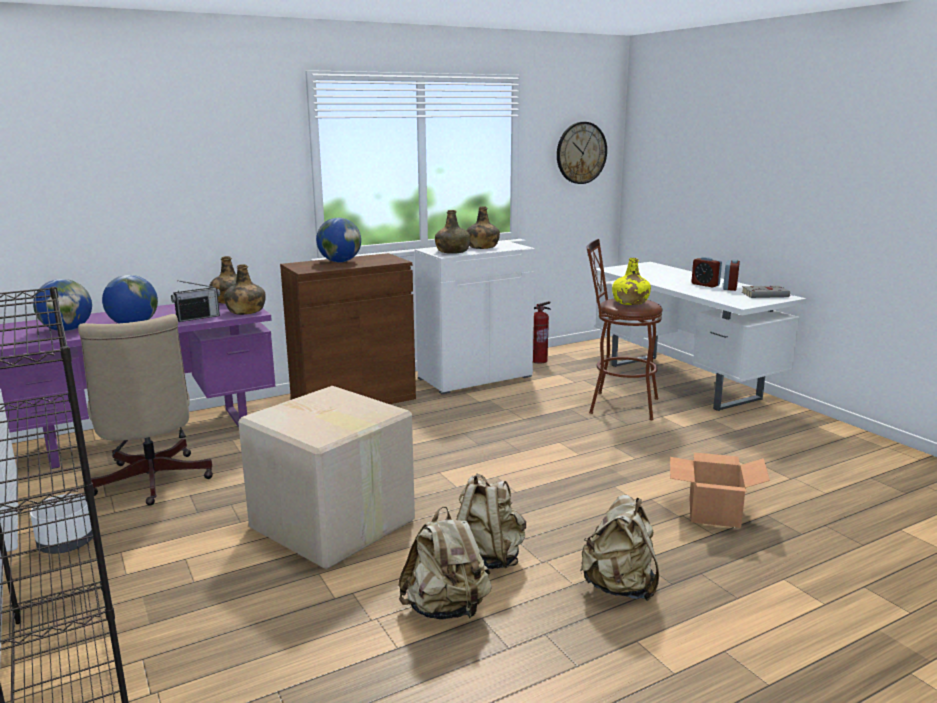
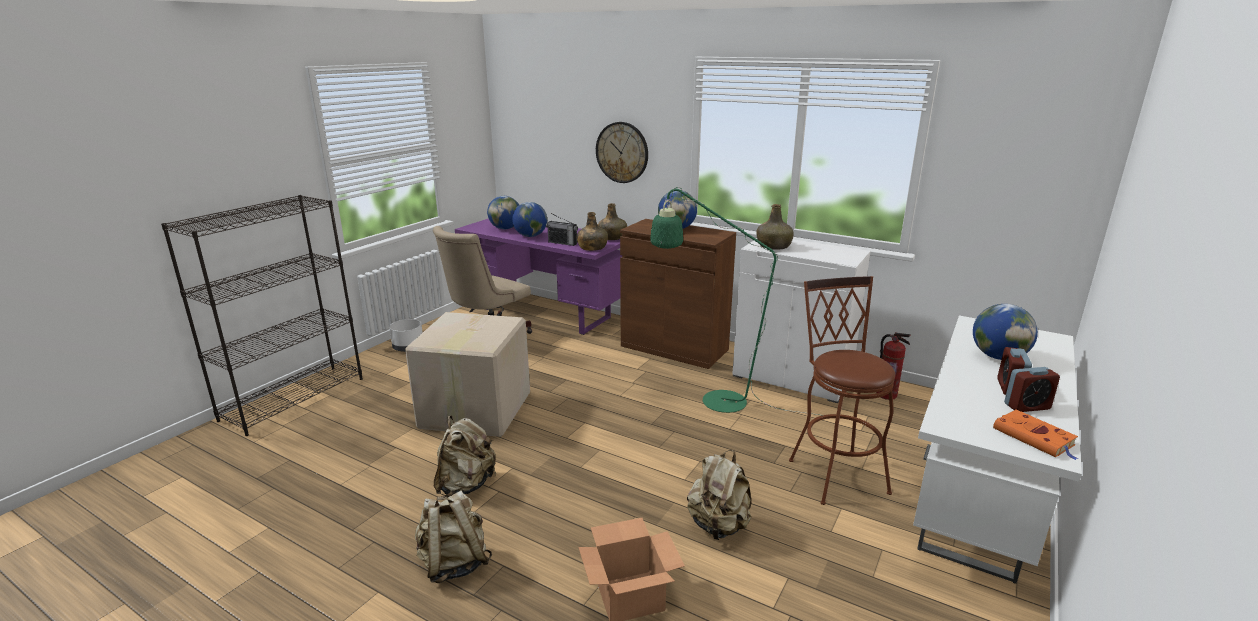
camera: 60 degrees right, 5 degrees up
(446, 609) = (390, 489): beige backpack -> beige backpack (719, 526)
(470, 412) = (712, 399): none -> green floor lamp
(482, 247) = (816, 250): green bottle -> none
(581, 153) = (1031, 165): wall clock -> wall clock (622, 152)
(630, 302) = (850, 361): yellow bottle -> none
(663, 277) = (998, 357): none -> globe
(766, 295) = (1035, 438): grey book -> orange book

